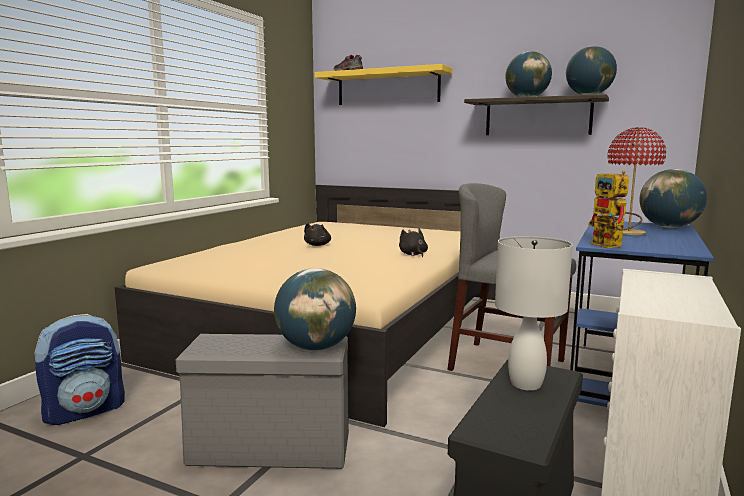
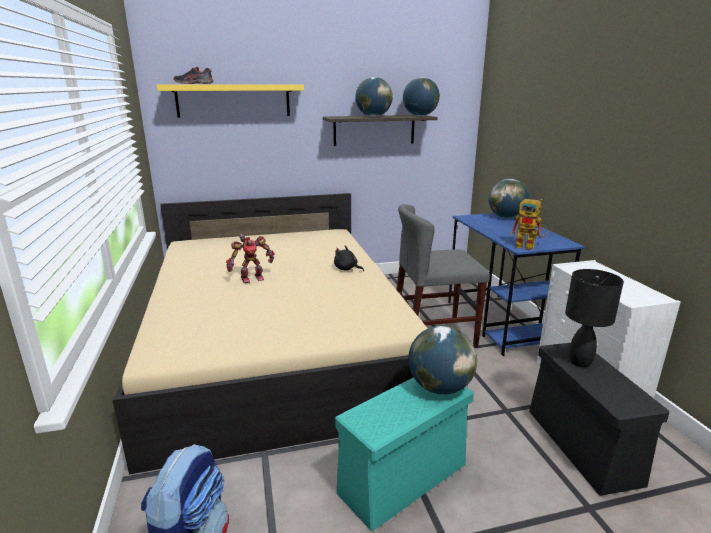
camera: 40 degrees left, 10 degrees up
(267, 449) = (402, 480): grey storage box -> turquoise storage box
(318, 245) = (251, 278): black plush toy -> toy robot
(524, 384) = (580, 362): white table lamp -> black table lamp
(628, 233) = (505, 229): red table lamp -> none

